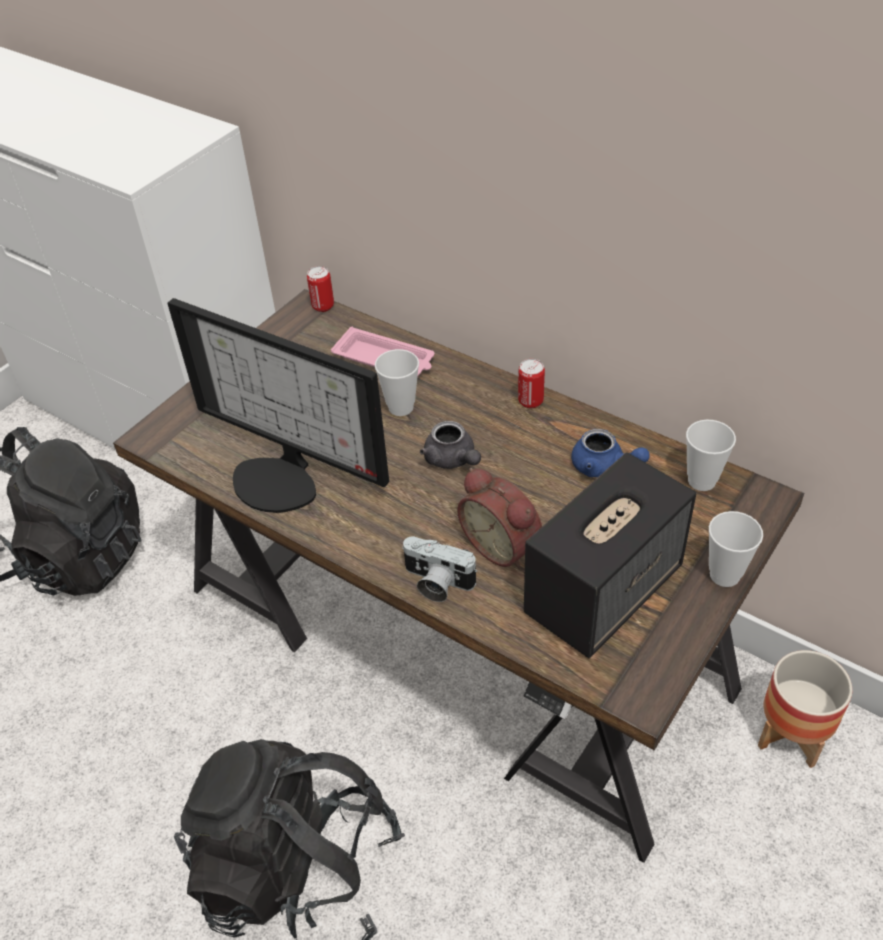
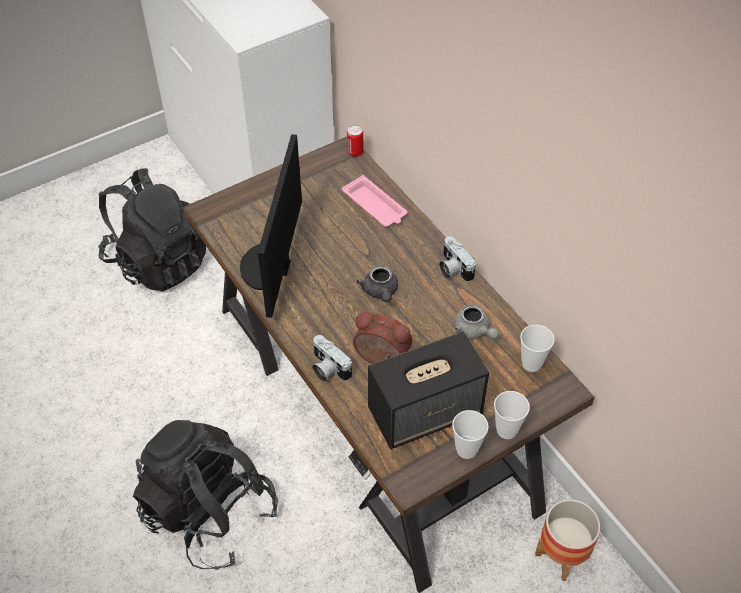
camera: 20 degrees right, 5 degrees up
(281, 478) = (270, 267): monitor -> monitor turned 45 degrees clockwise
(401, 407) = (367, 244): cup -> cup (466, 450)
(503, 545) = (381, 360): alarm clock -> alarm clock turned 135 degrees clockwise
(530, 401) = (453, 269): can -> camera
(604, 467) = (473, 331): blue teapot -> grey teapot

